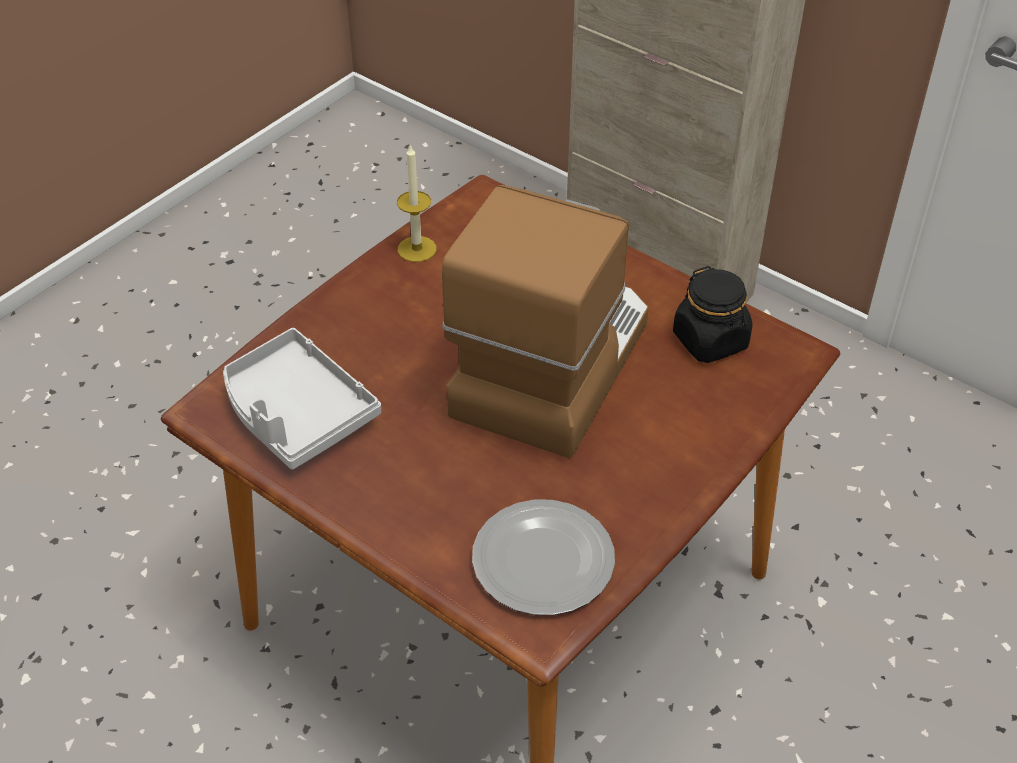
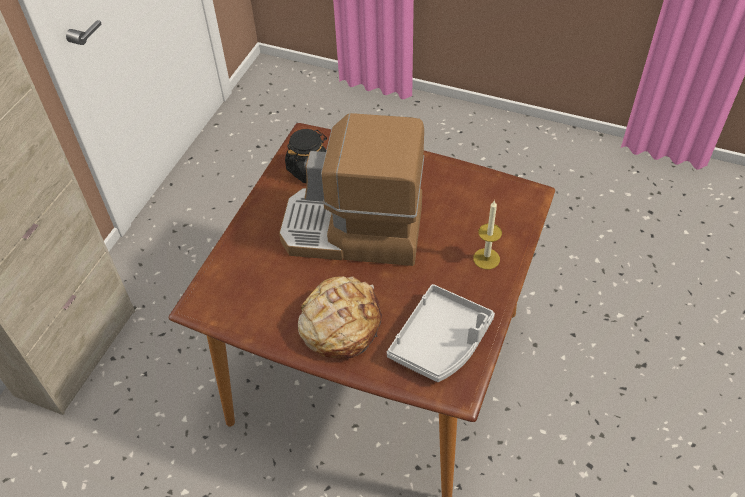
camera: 105 degrees left, 5 degrees up
(384, 317) = (340, 324): none -> bread
(417, 249) = (266, 328): candle -> candle (486, 258)
(545, 561) = (491, 202): plate -> none

